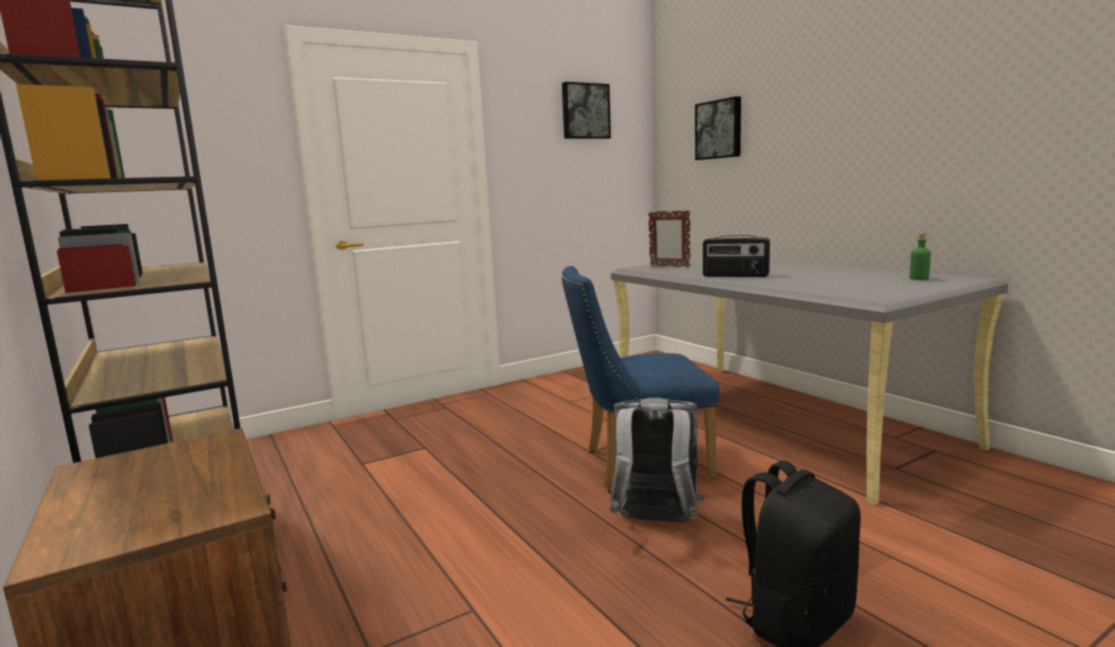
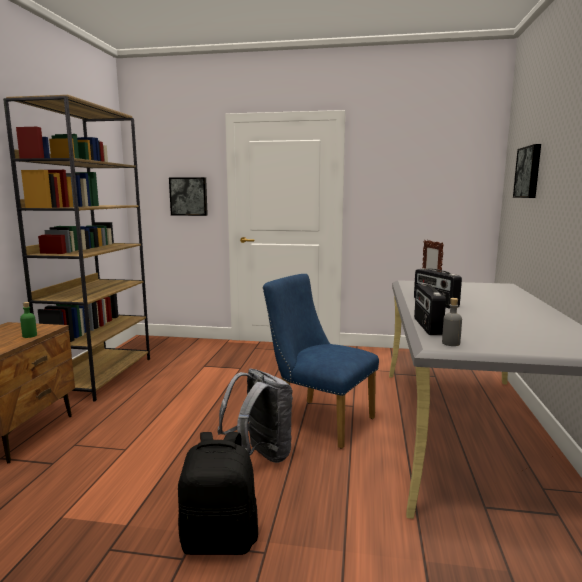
camera: 40 degrees right, 0 degrees up
(585, 111) = (433, 154): picture -> picture (189, 196)
(811, 290) = (426, 326): none -> radio
(878, 295) = (450, 343): none -> grey bottle
(919, 278) = (558, 341): green bottle -> green bottle (29, 336)

